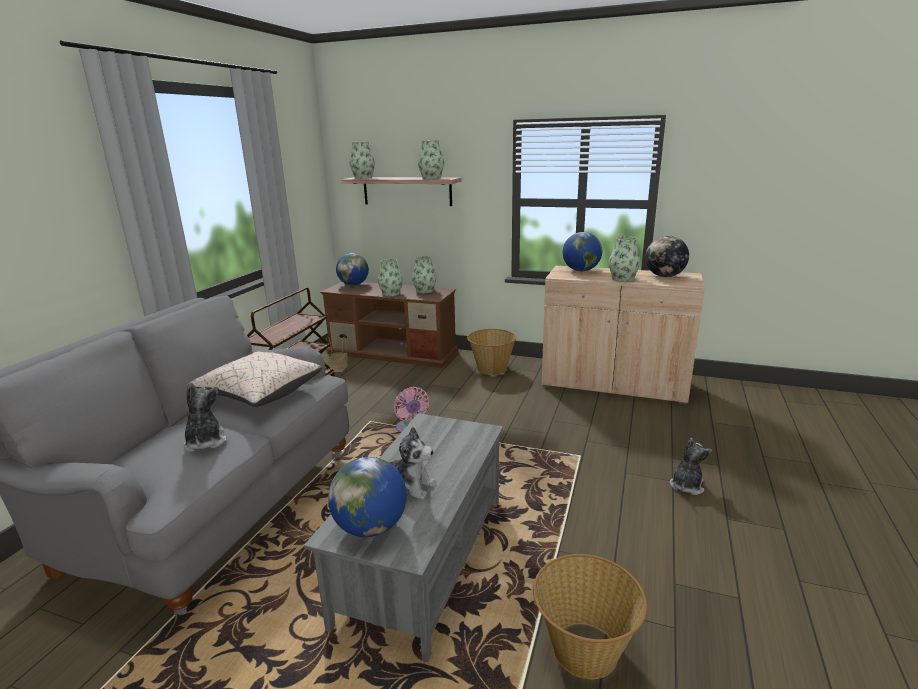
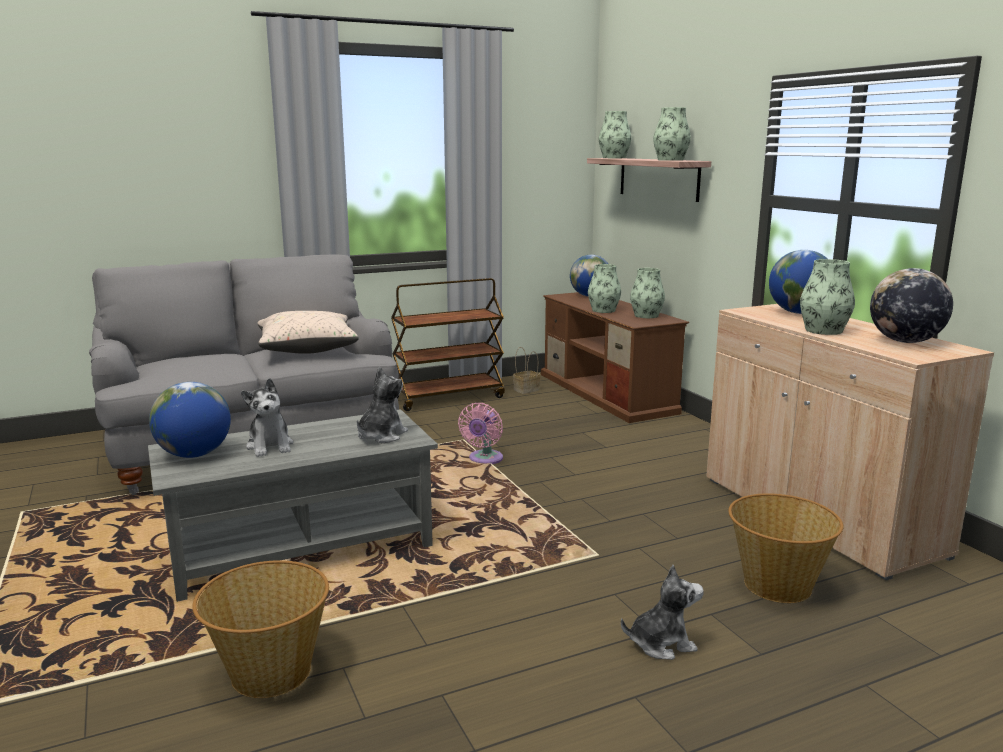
camera: 45 degrees right, 5 degrees down
(205, 442) = (208, 362): plush toy -> plush toy (381, 436)
(491, 368) = (684, 442): basket -> basket (777, 584)

